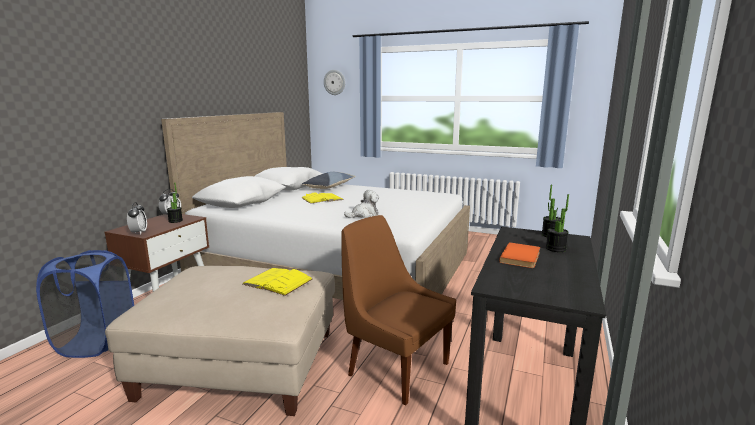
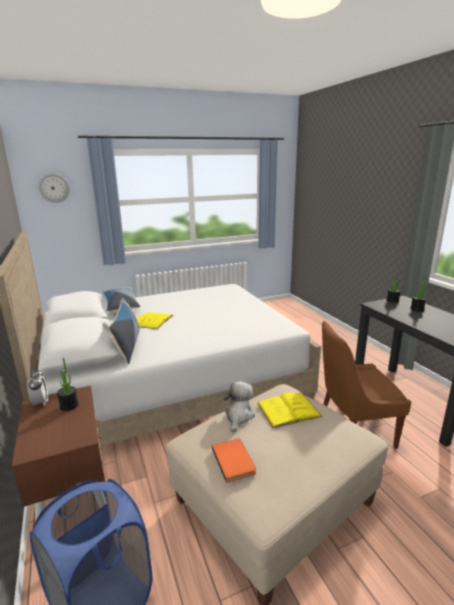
camera: 45 degrees left, 5 degrees up
(139, 232) = (70, 440): alarm clock -> none
(270, 206) = (127, 345): none -> pillow
(364, 215) = (229, 324): plush toy -> plush toy (238, 416)
(522, 257) = (423, 321): orange book -> orange book (235, 461)

